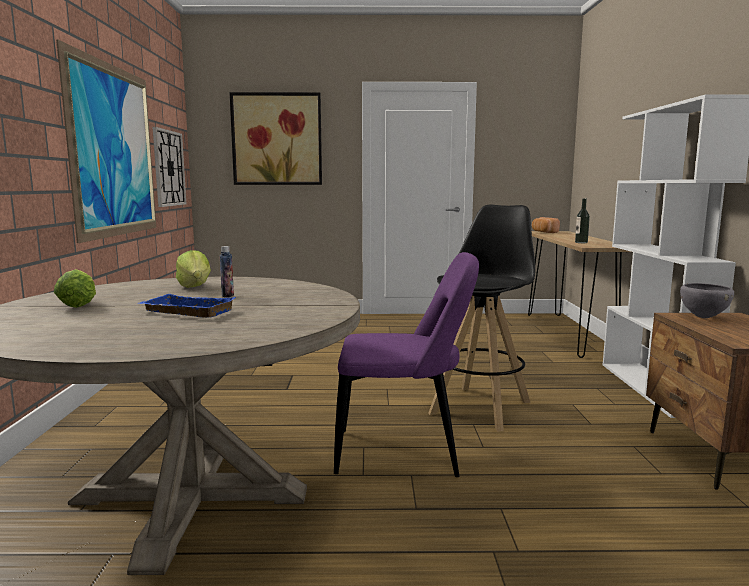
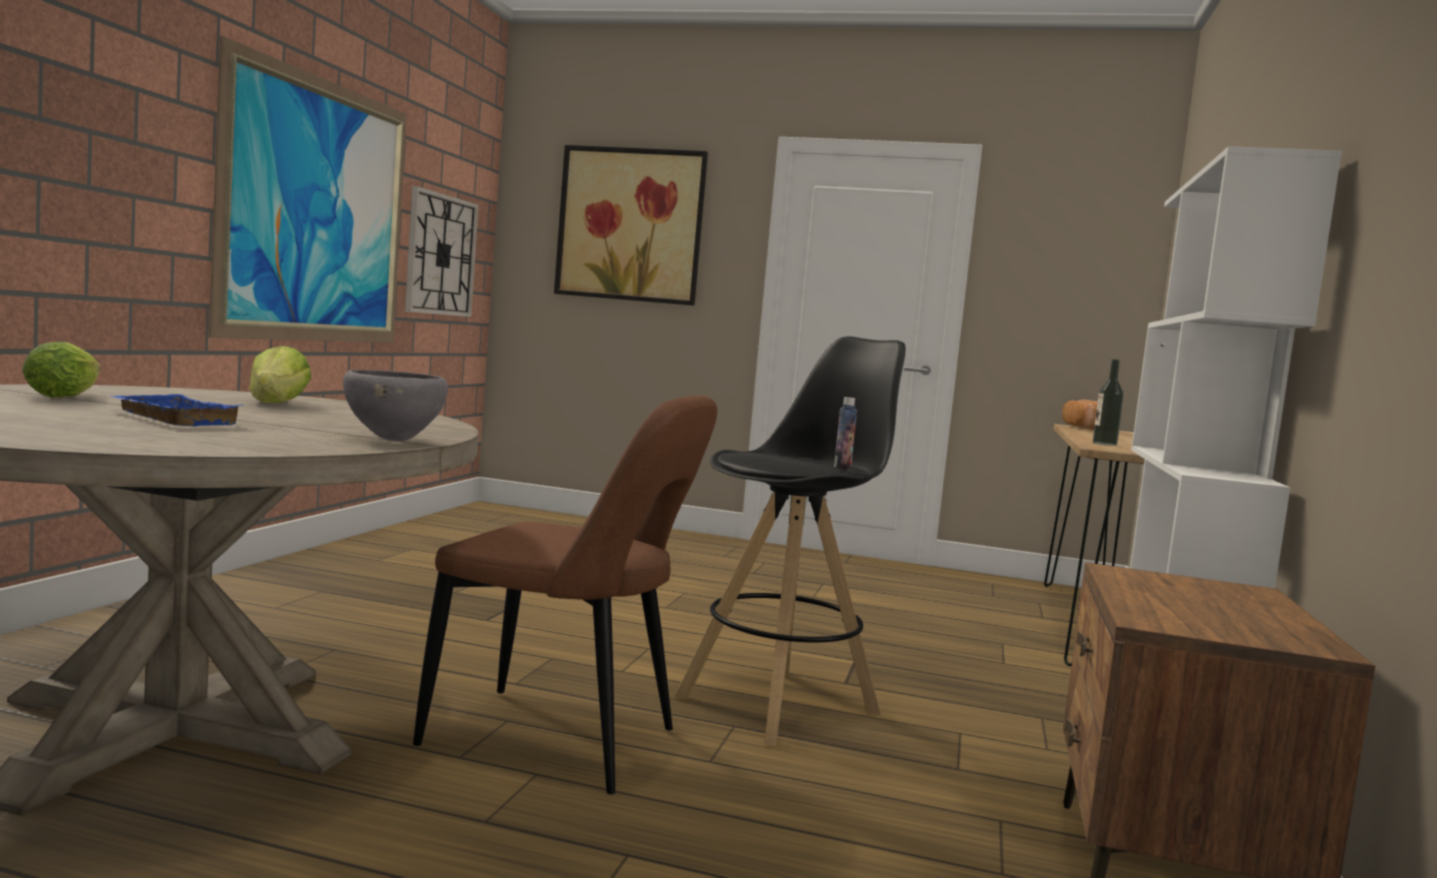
camera: 15 degrees right, 5 degrees down
(227, 295) = (288, 415): bottle -> bottle (842, 468)
(403, 453) = (561, 742): purple chair -> brown chair
(703, 317) = (1169, 582): grey bowl -> grey bowl (394, 440)

